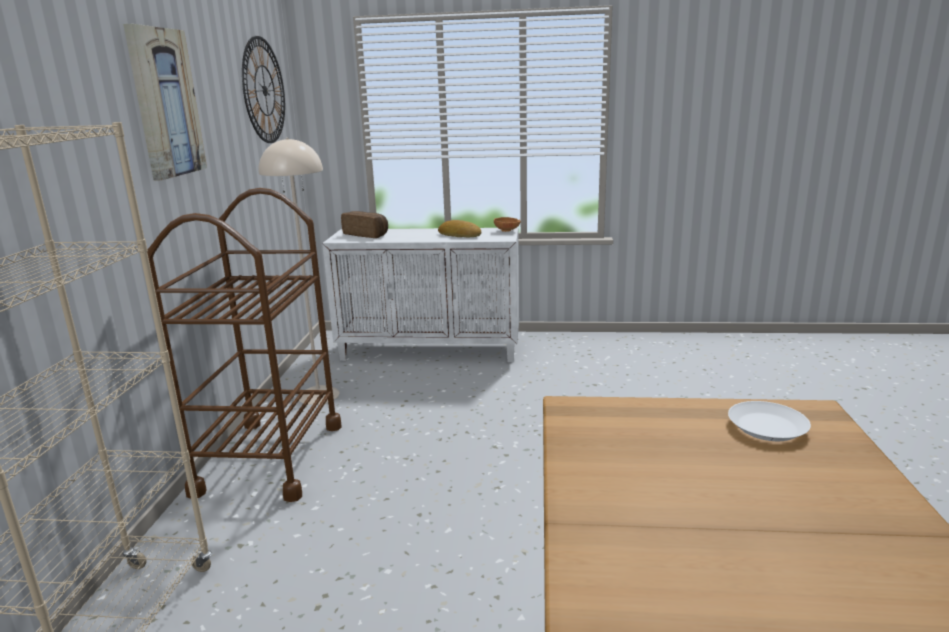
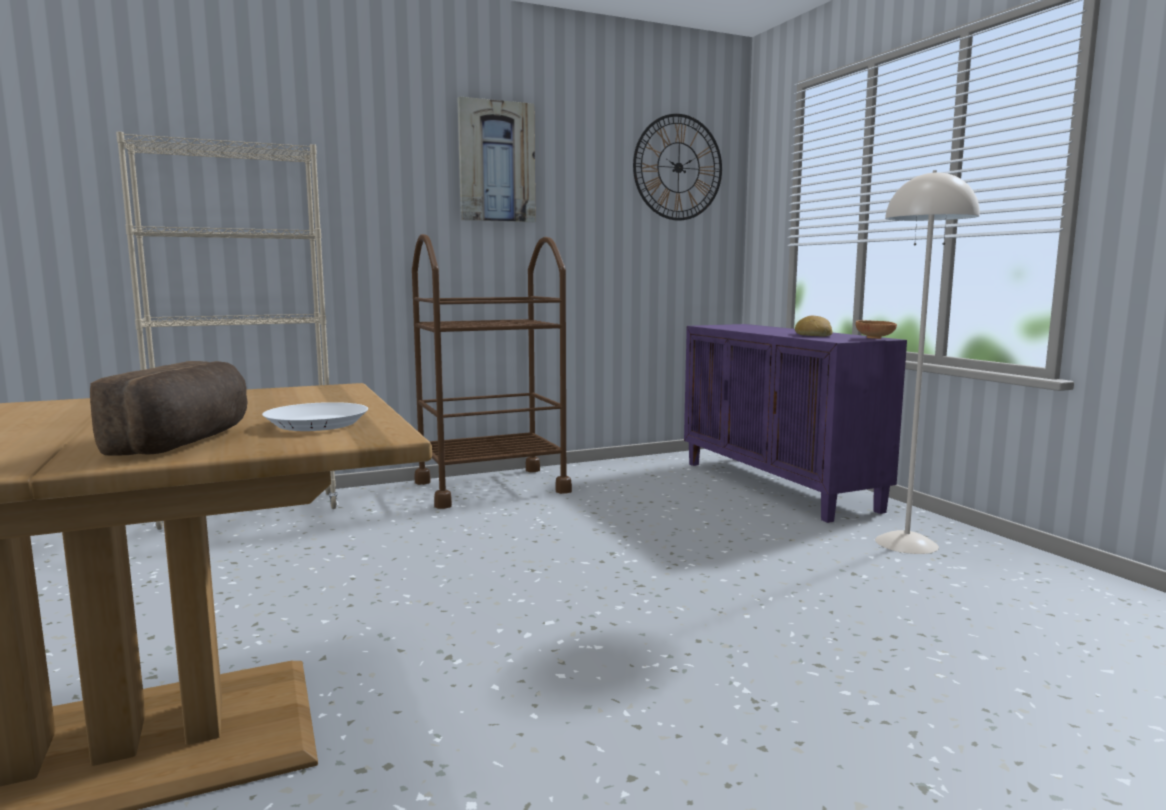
camera: 60 degrees right, 10 degrees down
(318, 395) = (612, 474): beige floor lamp -> beige floor lamp (907, 543)
(367, 234) = (742, 326): bread -> bread (187, 441)
(431, 350) = (778, 486): white cabinet -> purple cabinet

